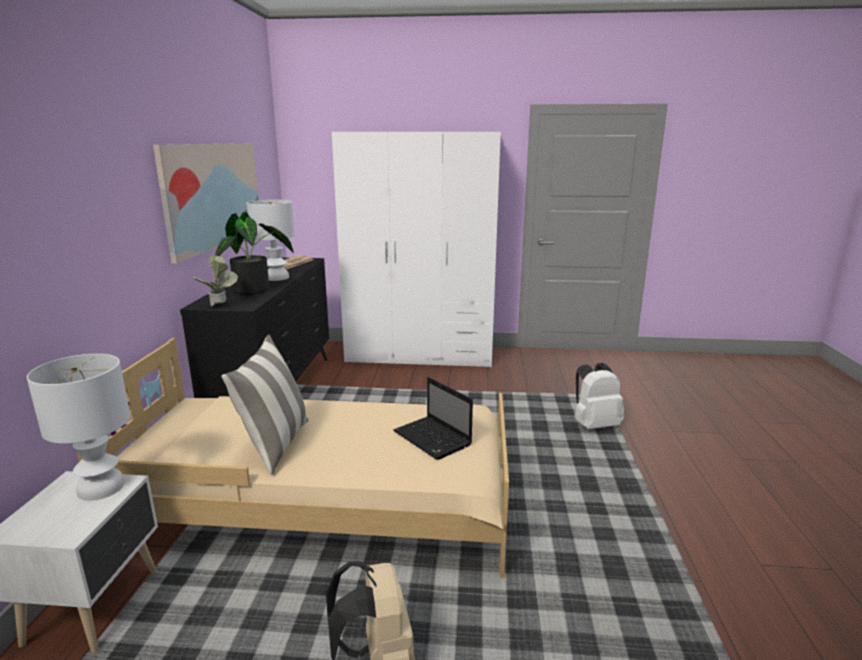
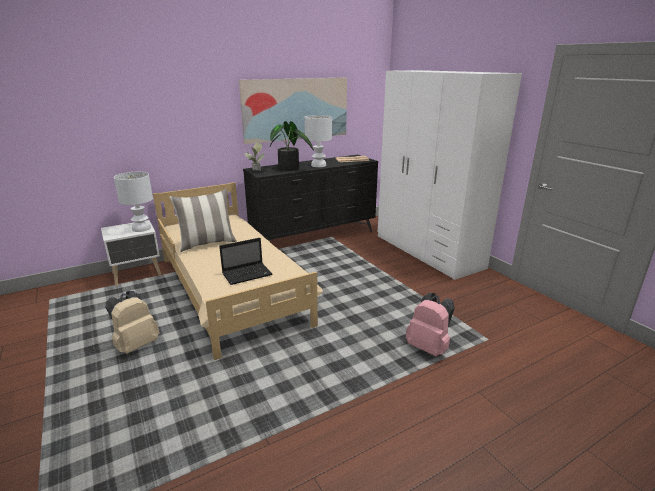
camera: 55 degrees right, 5 degrees up
(433, 439) = (248, 274): laptop -> laptop turned 135 degrees counterclockwise
(594, 425) = (429, 347): white backpack -> pink backpack

